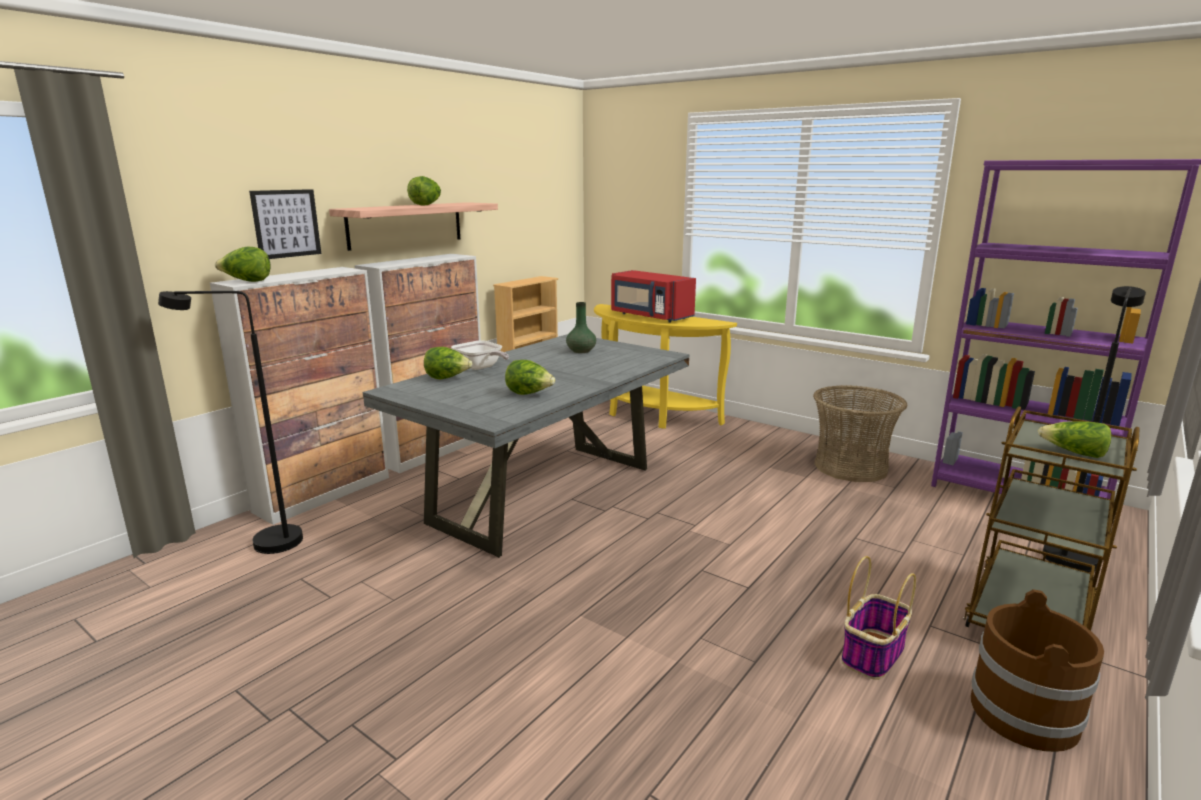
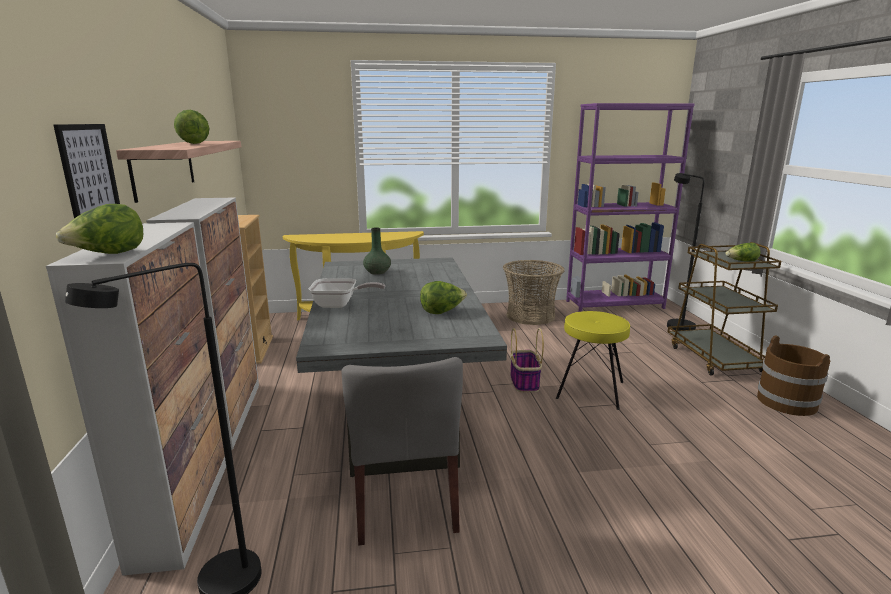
camera: 45 degrees left, 0 degrees up
(425, 556) = (404, 500): none -> grey chair
(447, 378) = (339, 321): lettuce -> none
(650, 316) = (353, 237): red microwave -> none
(752, 563) = (591, 390): none -> yellow stool
(872, 653) = (712, 407): basket -> basket (524, 382)

